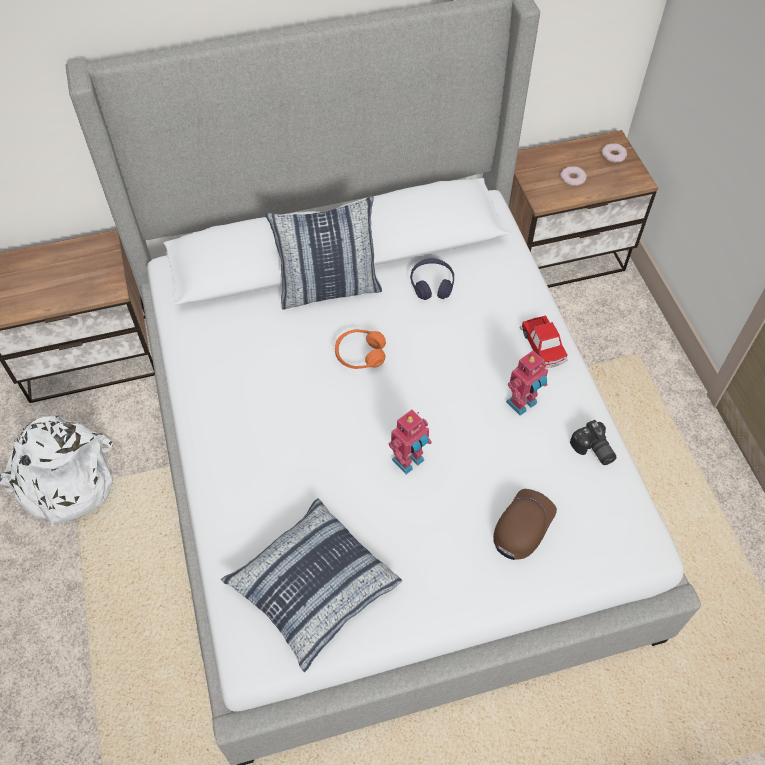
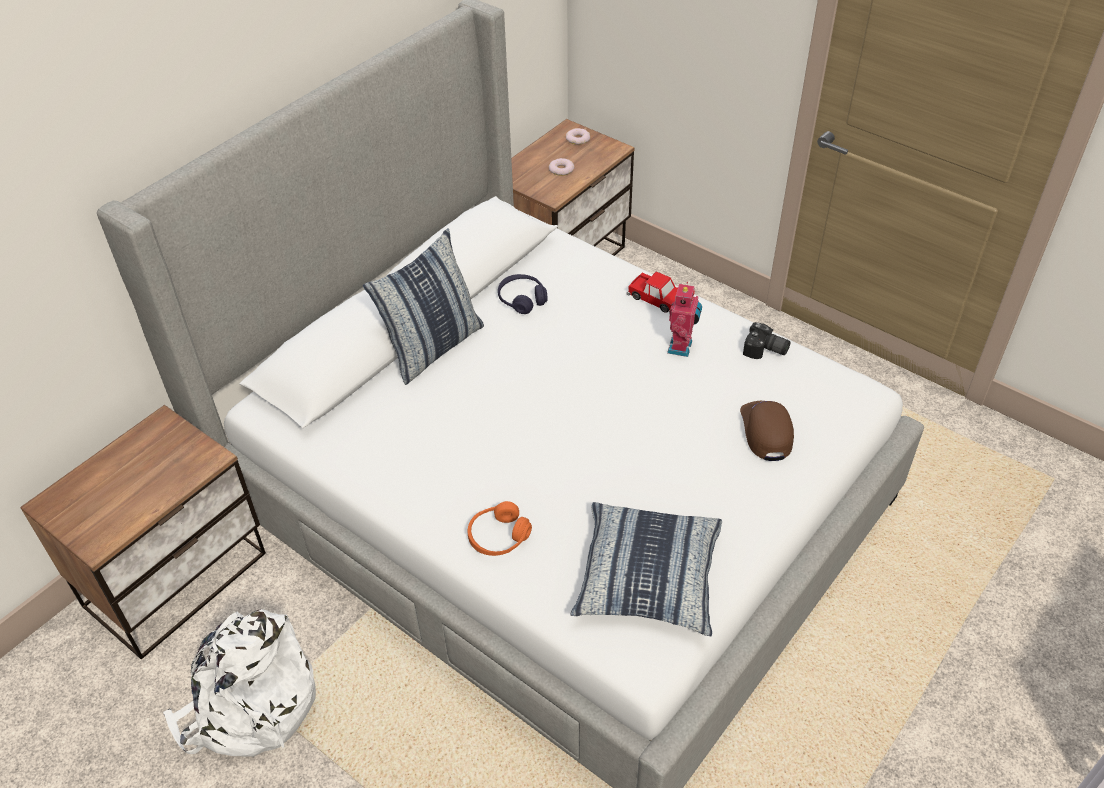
camera: 35 degrees left, 10 degrees down
(360, 354) = (512, 383): orange headphones -> orange headphones (498, 537)
(409, 461) = (634, 438): toy robot -> none

